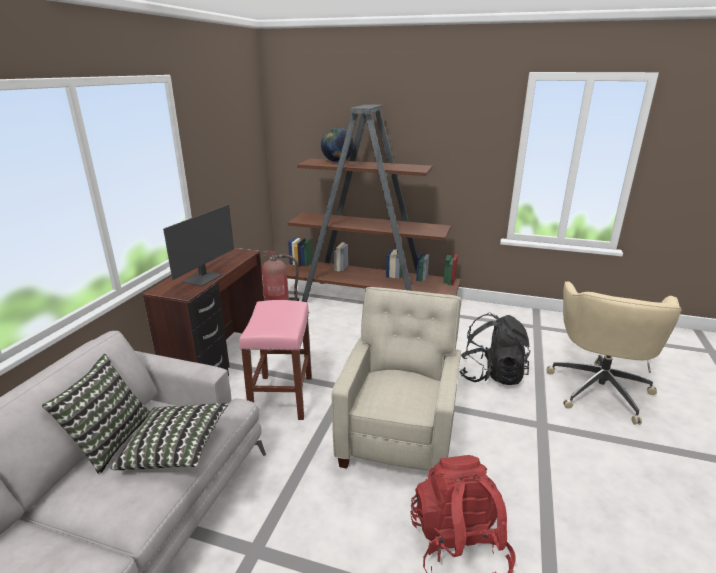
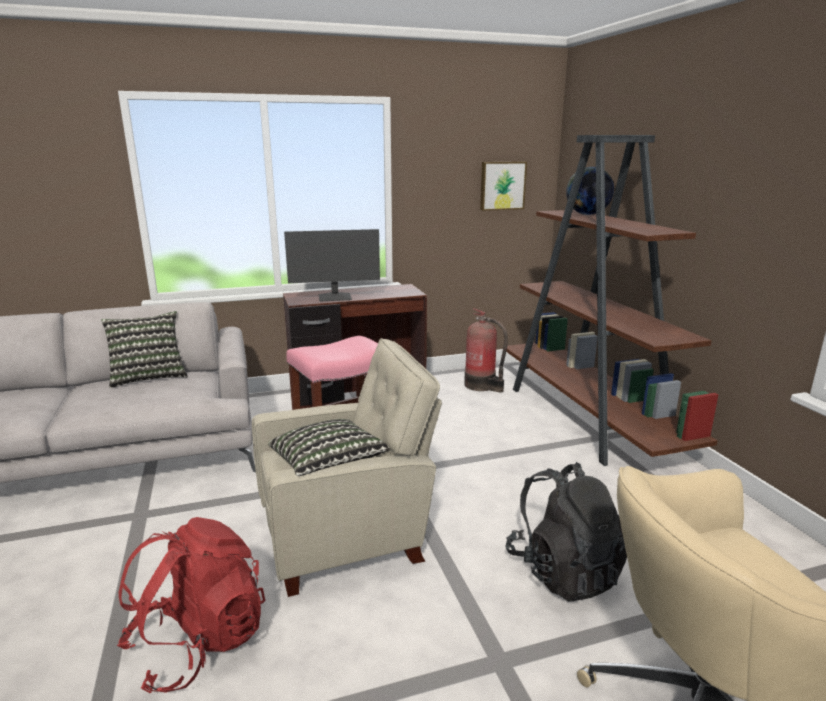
camera: 55 degrees right, 5 degrees down
(176, 449) = (151, 399): pillow -> pillow (328, 464)
(242, 146) = (502, 185): none -> picture

